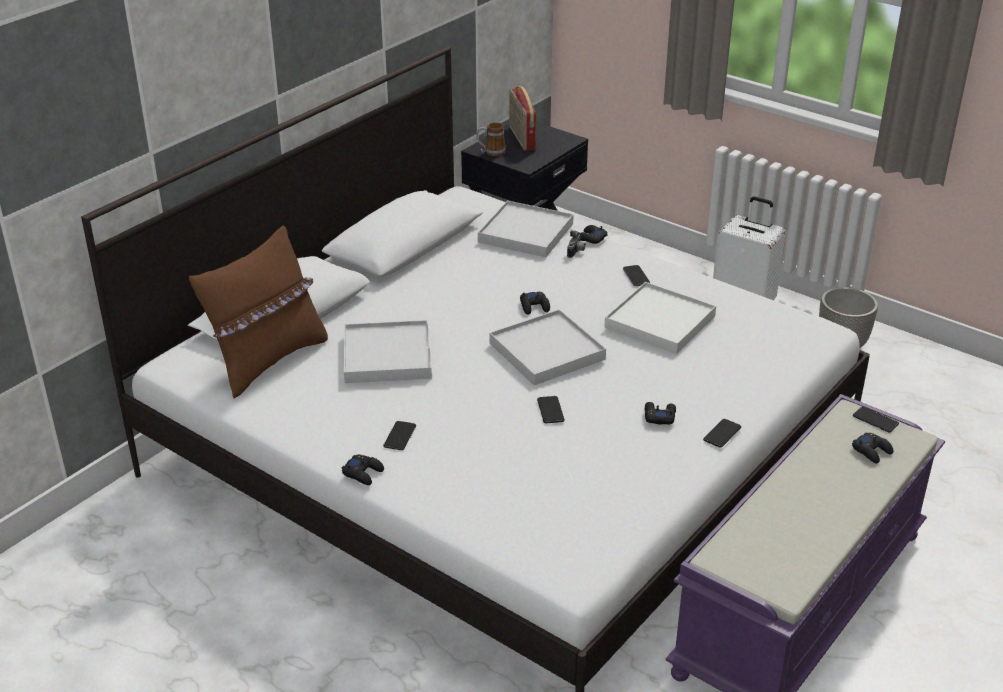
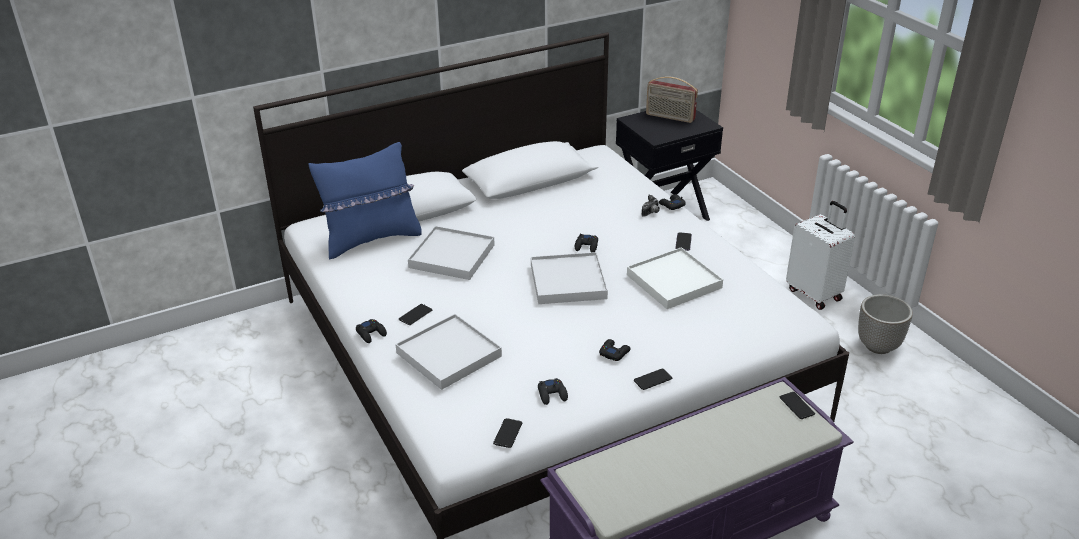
camera: 25 degrees right, 0 degrees up
(268, 361) = (371, 239): brown pillow -> blue pillow
(491, 152) = (638, 123): mug -> none
(521, 138) = (670, 117): radio -> radio turned 75 degrees counterclockwise
(526, 233) = (624, 190): white tray -> white tray (449, 354)
(550, 410) = (534, 325): phone -> phone (508, 433)
(872, 451) = (773, 430): black game controller -> black game controller (552, 394)

